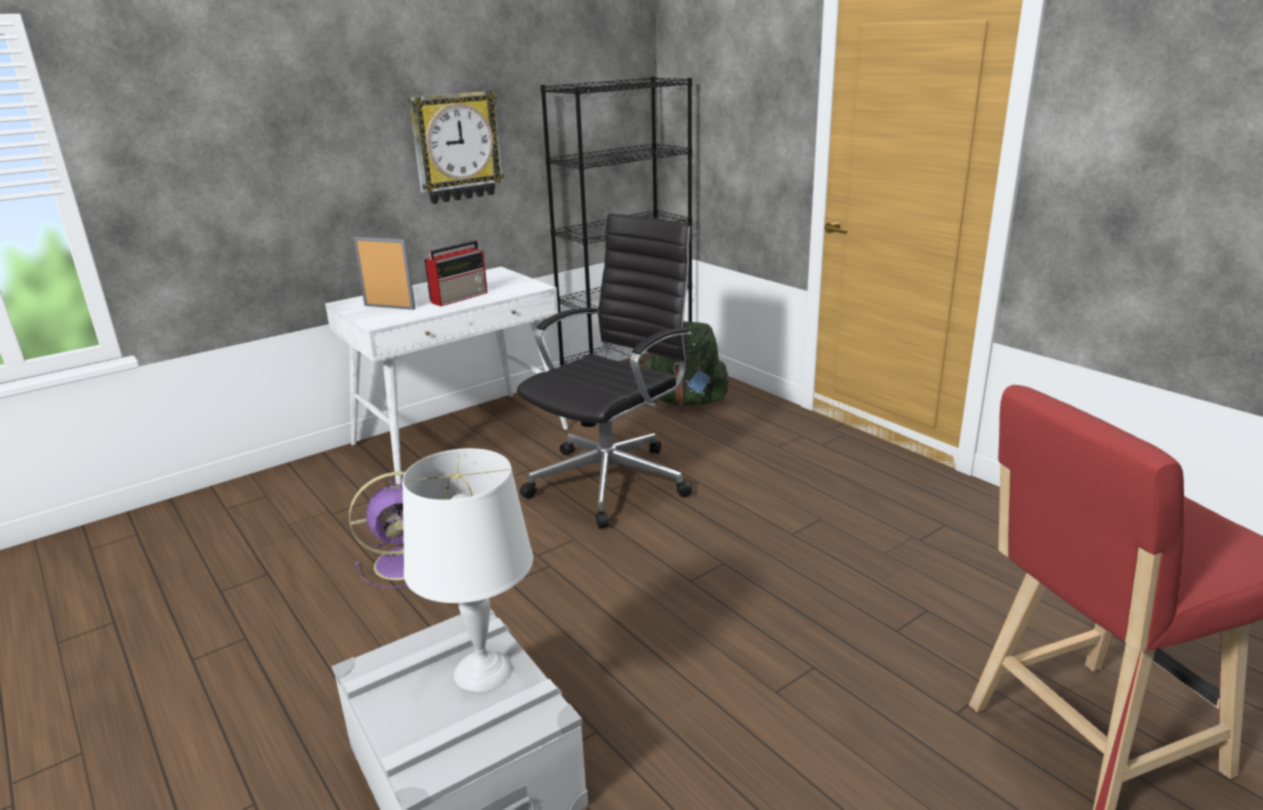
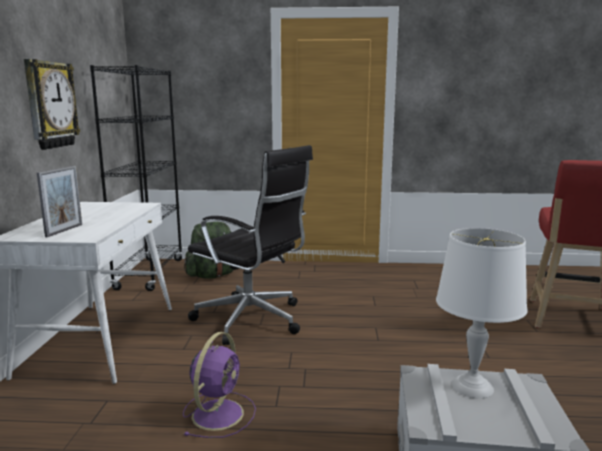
camera: 50 degrees left, 10 degrees down
(389, 307) = (64, 230): picture frame -> picture frame turned 135 degrees clockwise
(460, 297) = (107, 217): radio -> none
(613, 480) = (252, 320): black office chair -> black office chair turned 135 degrees clockwise

